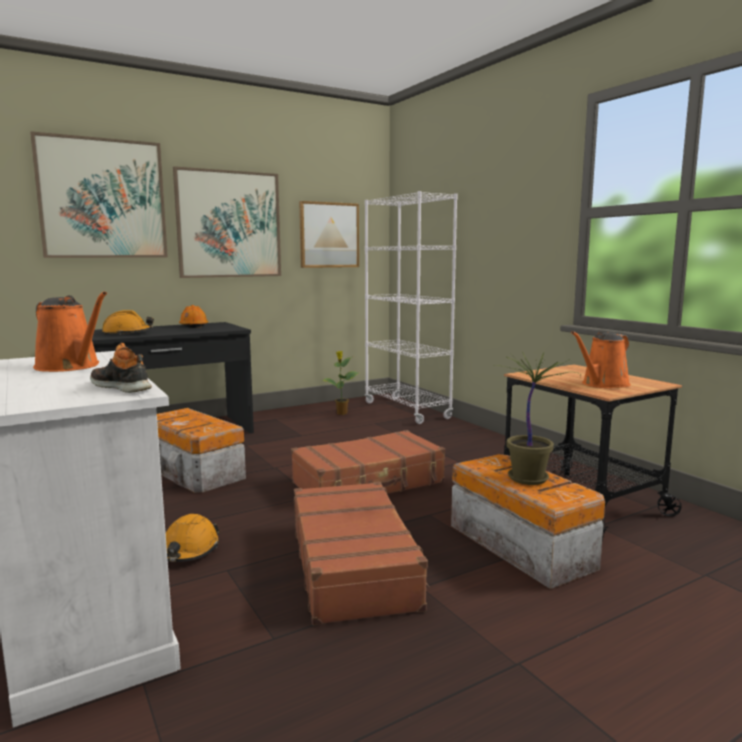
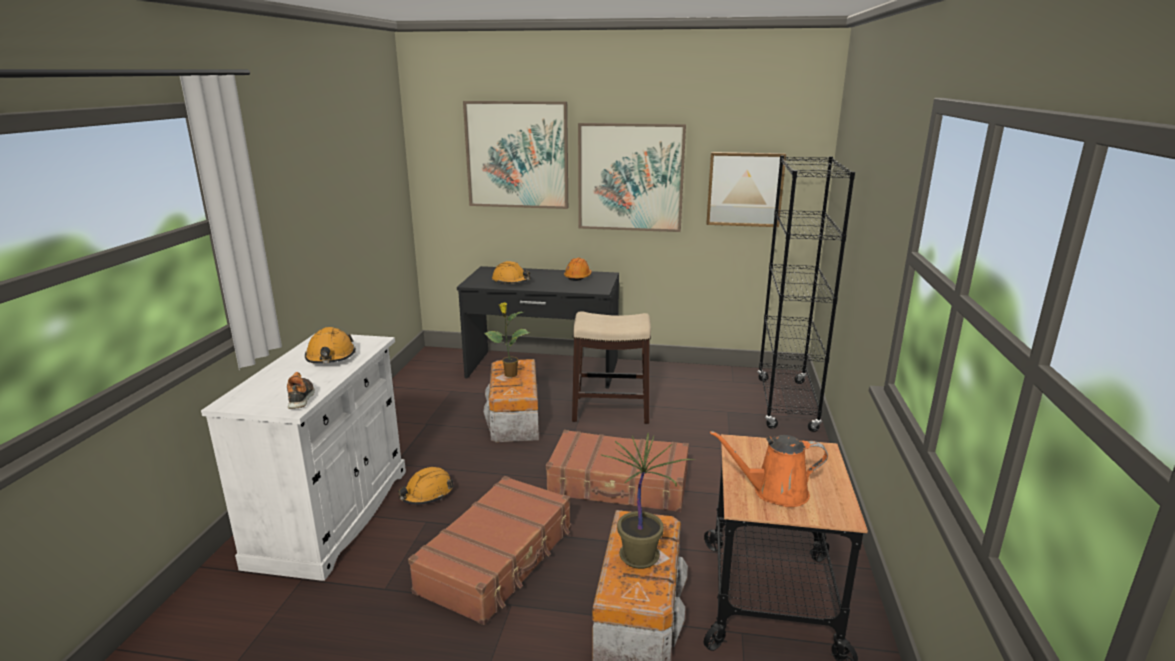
camera: 40 degrees right, 10 degrees up
(71, 366) = (331, 357): orange watering can -> orange hard hat
(280, 444) = (611, 410): none -> stool
(341, 413) = (715, 387): potted plant -> potted plant (510, 375)
(406, 410) = (786, 404): white bookcase -> black bookcase

